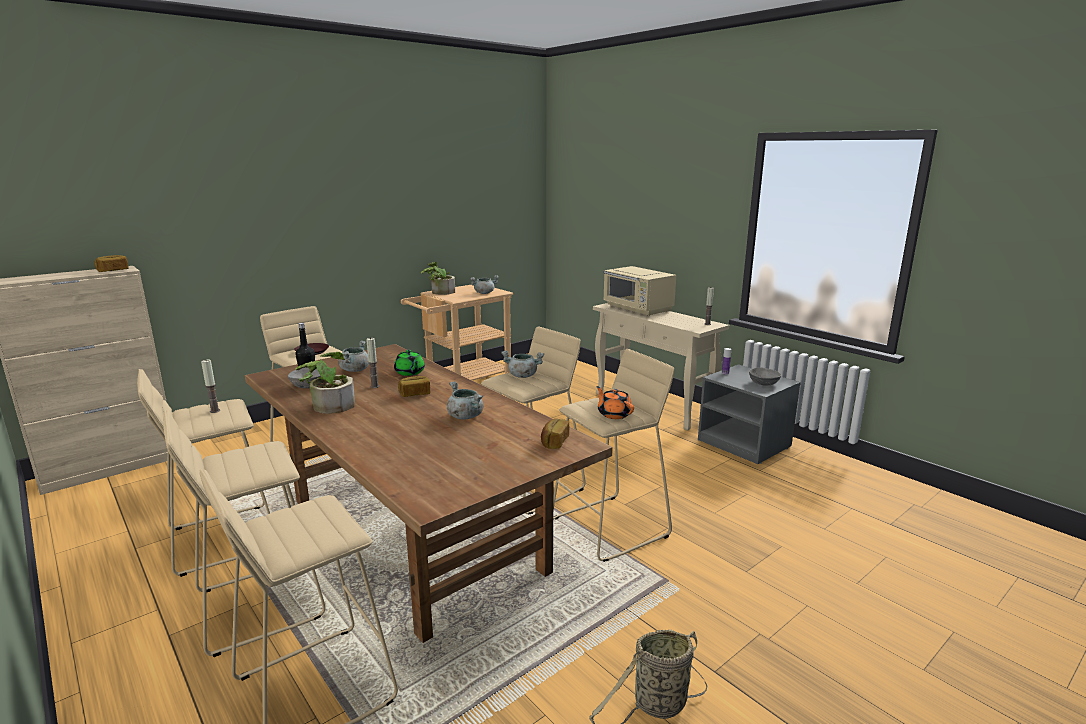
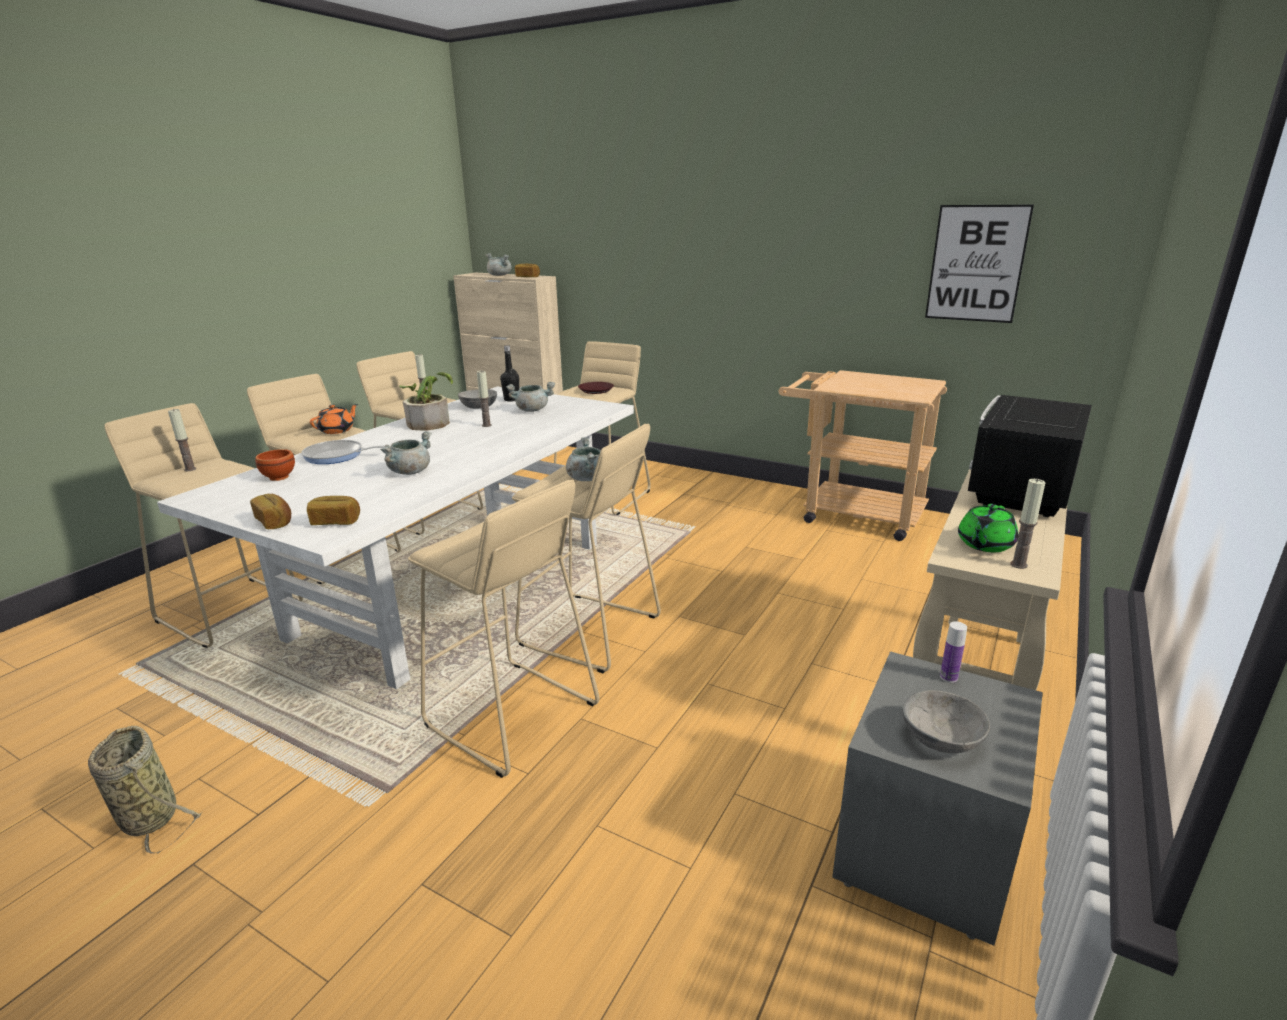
camera: 70 degrees right, 5 degrees up
(281, 532) = (190, 469): none -> candle
(382, 443) = (337, 456): none -> frying pan
(410, 373) = (537, 428): green teapot -> green teapot (984, 544)
(414, 535) = (455, 589): brown dining table -> white dining table
(415, 394) = (471, 442): bread -> bread (275, 522)
(415, 467) = (277, 477): none -> brown bowl
(439, 292) = (853, 375): potted plant -> none
(480, 212) = (976, 264): none -> picture
(484, 293) = (892, 391): grey cooking pot -> grey cooking pot (500, 275)
(614, 414) = (466, 549): orange teapot -> orange teapot (337, 430)
(638, 309) = (1019, 491): beige microwave -> black microwave

